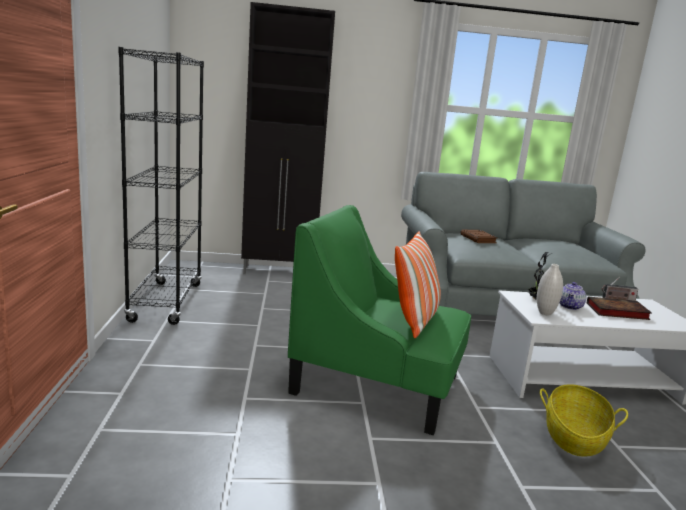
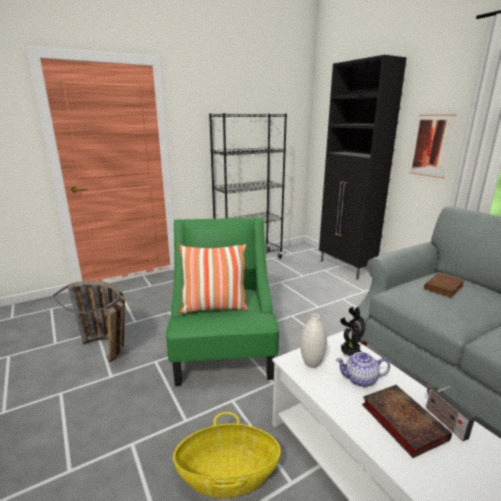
camera: 65 degrees right, 5 degrees up
(313, 475) = (109, 353): none -> basket
(370, 114) = (432, 146): none -> picture

